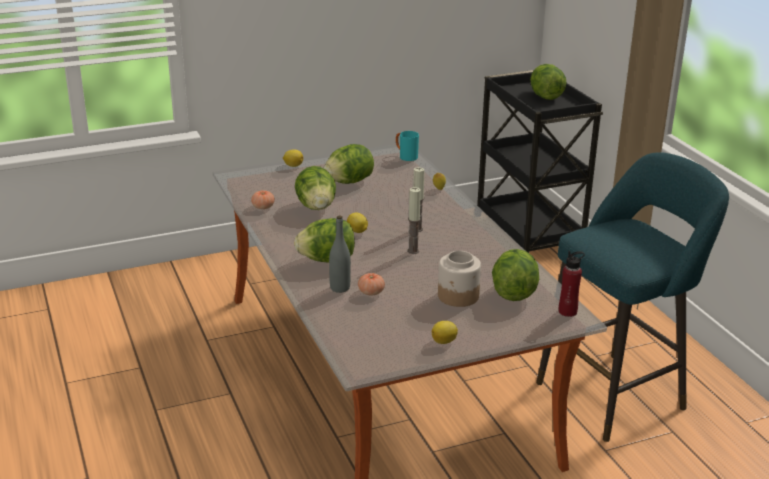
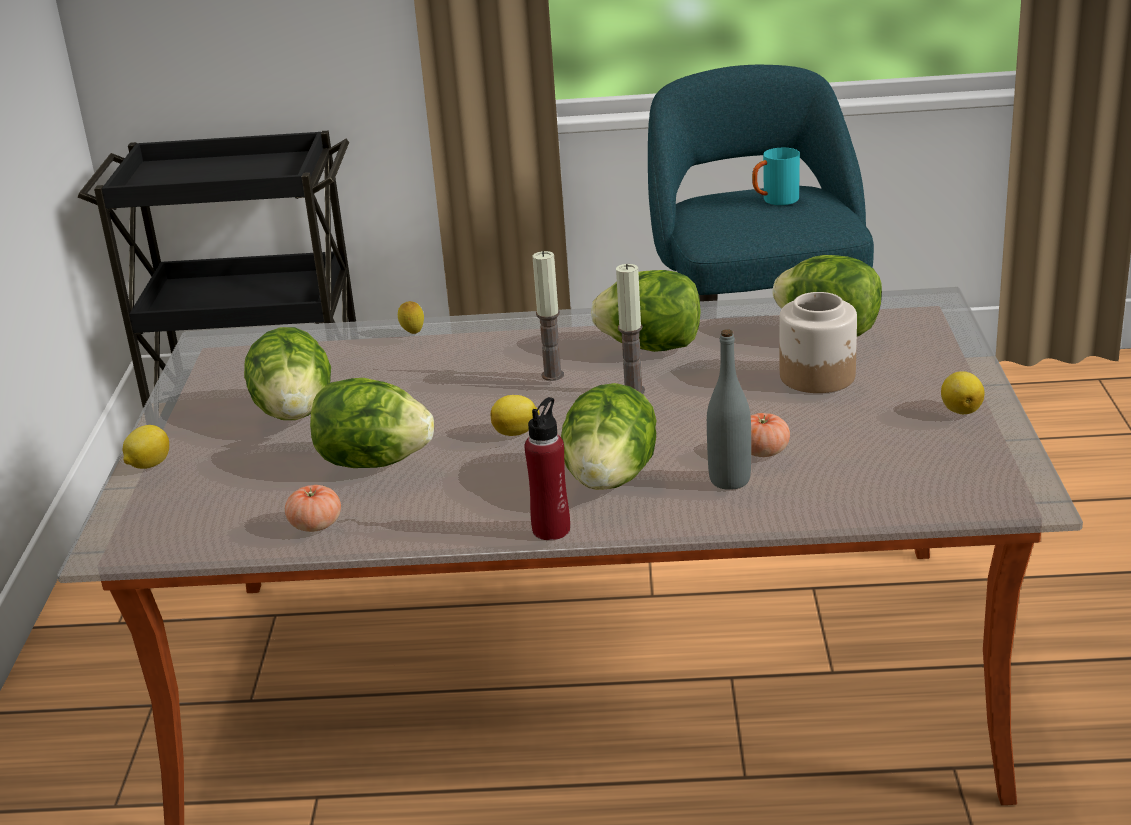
camera: 65 degrees left, 0 degrees up
(405, 156) = (245, 343): turquoise mug -> turquoise mug (775, 201)
(545, 96) = (214, 171): lettuce -> lettuce (651, 347)
(567, 311) = (906, 303): red bottle -> red bottle (551, 529)

